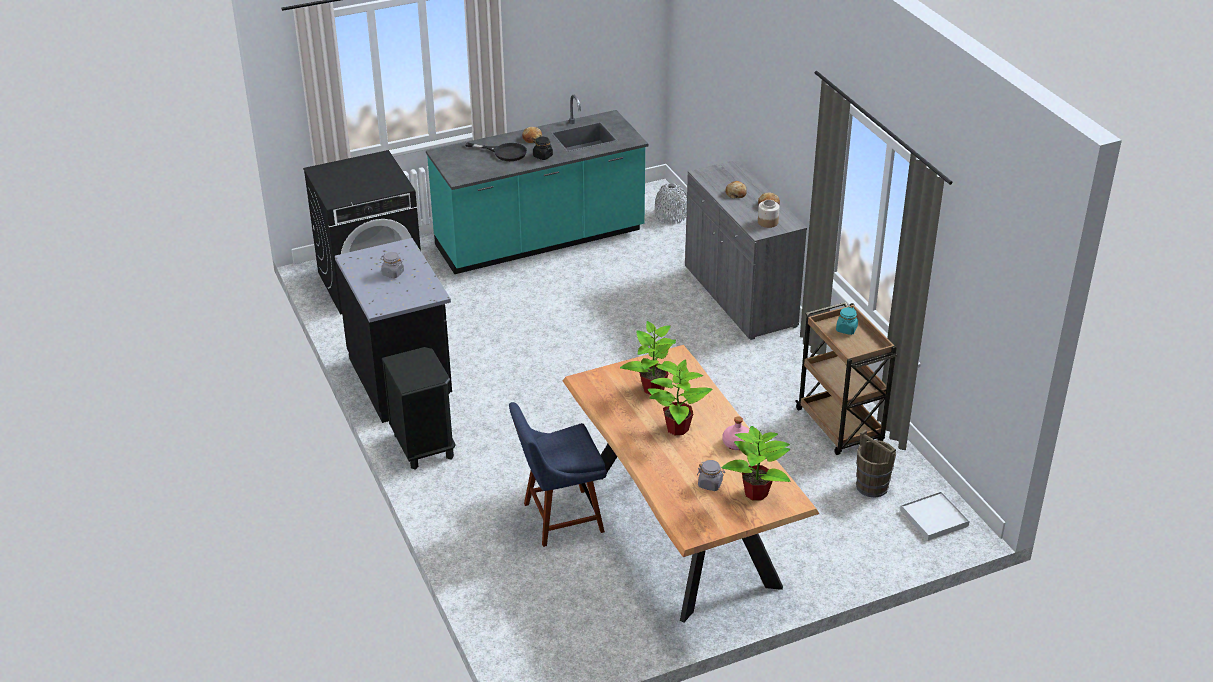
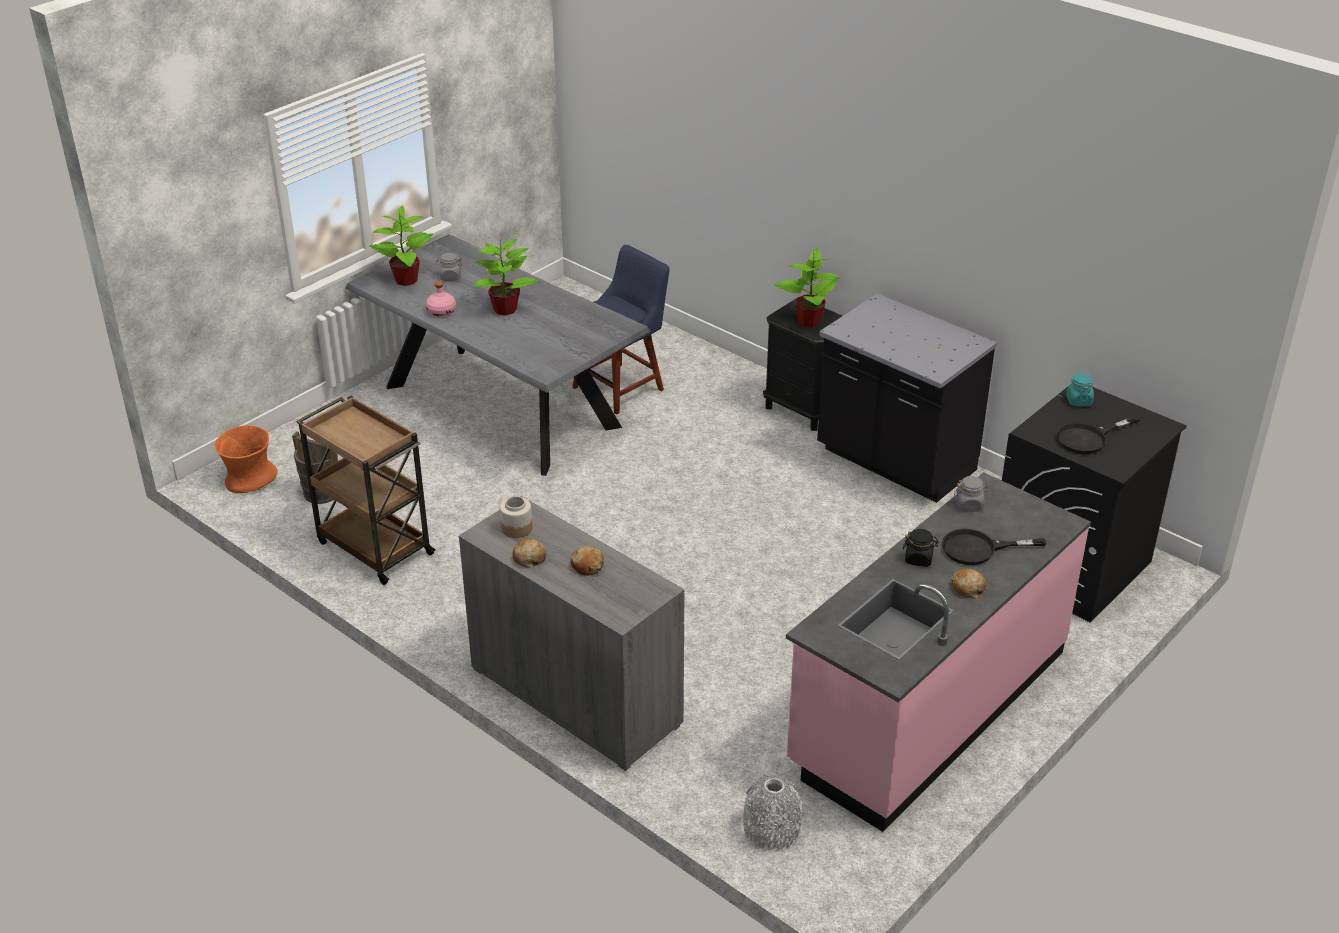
camera: 155 degrees right, 0 degrees up
(372, 175) = (1088, 438): none -> black frying pan
(392, 273) = (909, 339): grey jar -> grey jar (969, 505)
(540, 240) = (927, 708): turquoise counter -> pink counter
(653, 389) = (550, 335): potted plant -> potted plant (809, 321)
(681, 529) = (501, 407): brown dining table -> grey dining table
(846, 329) = (365, 442): turquoise jar -> turquoise jar (1078, 401)
(934, 518) = (249, 479): white tray -> orange vase

